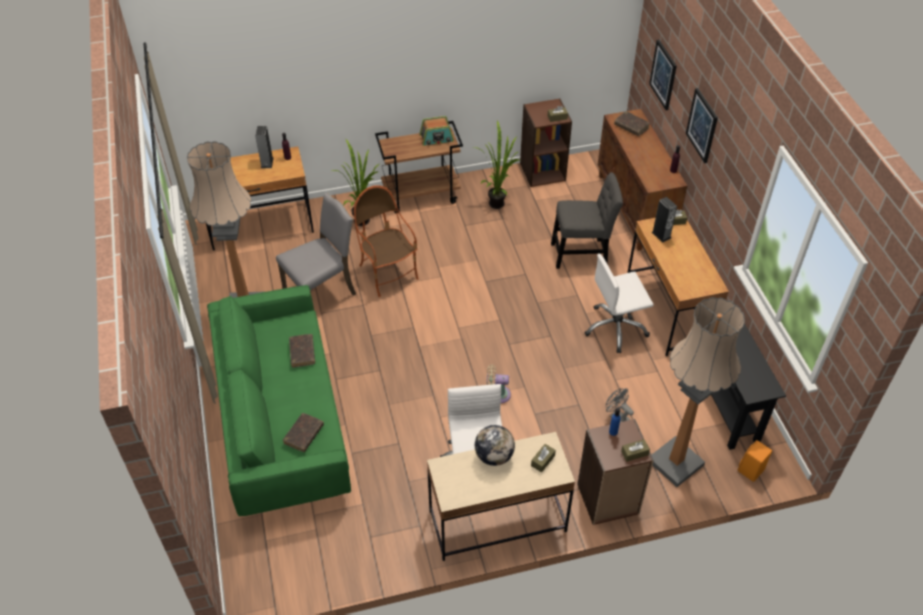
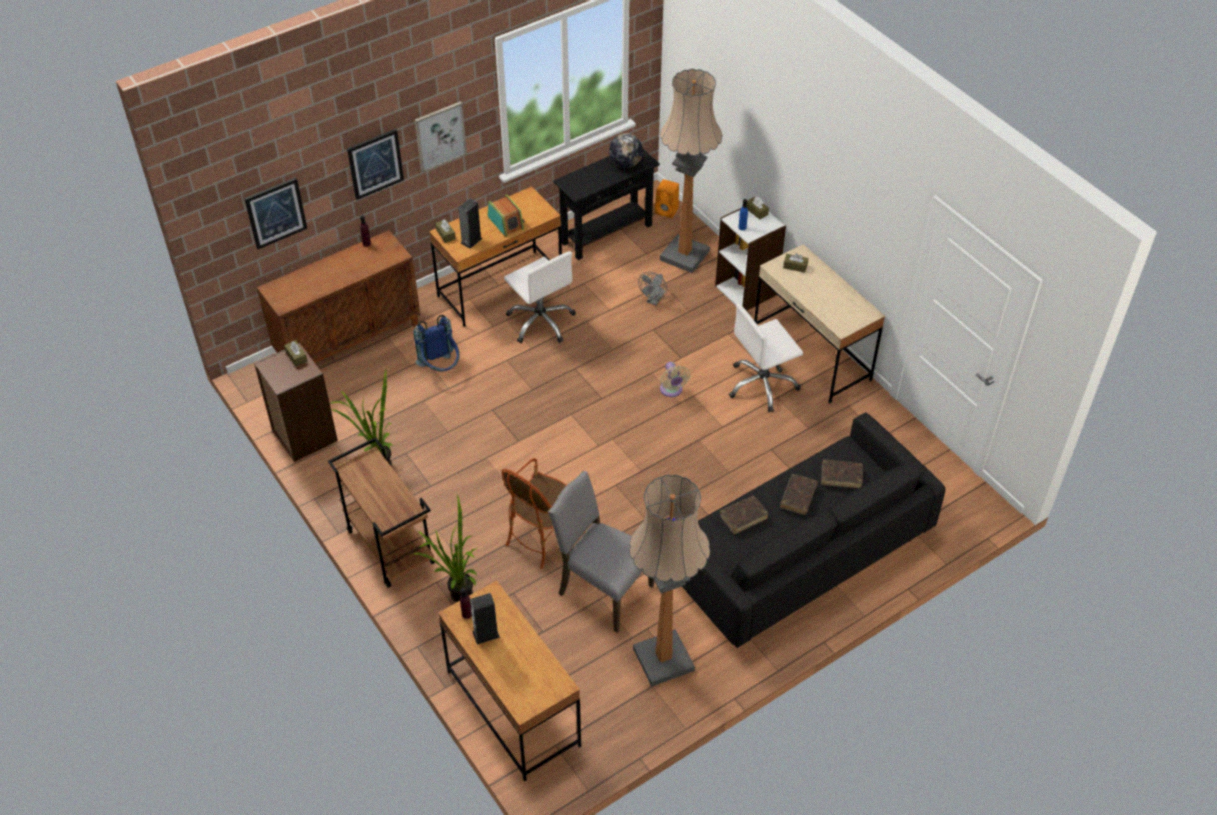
camera: 110 degrees left, 0 degrees up
(283, 420) = (797, 555): green sofa -> black sofa
(436, 138) = (361, 475): radio -> radio (506, 223)
(494, 456) = (809, 297): globe -> globe (626, 163)
(582, 254) = (441, 369): grey chair -> blue backpack
(608, 499) = (747, 290): brown bookcase -> white bookcase
(631, 126) = (296, 289): brown book -> brown book (798, 497)
(730, 168) = (440, 136): none -> picture

